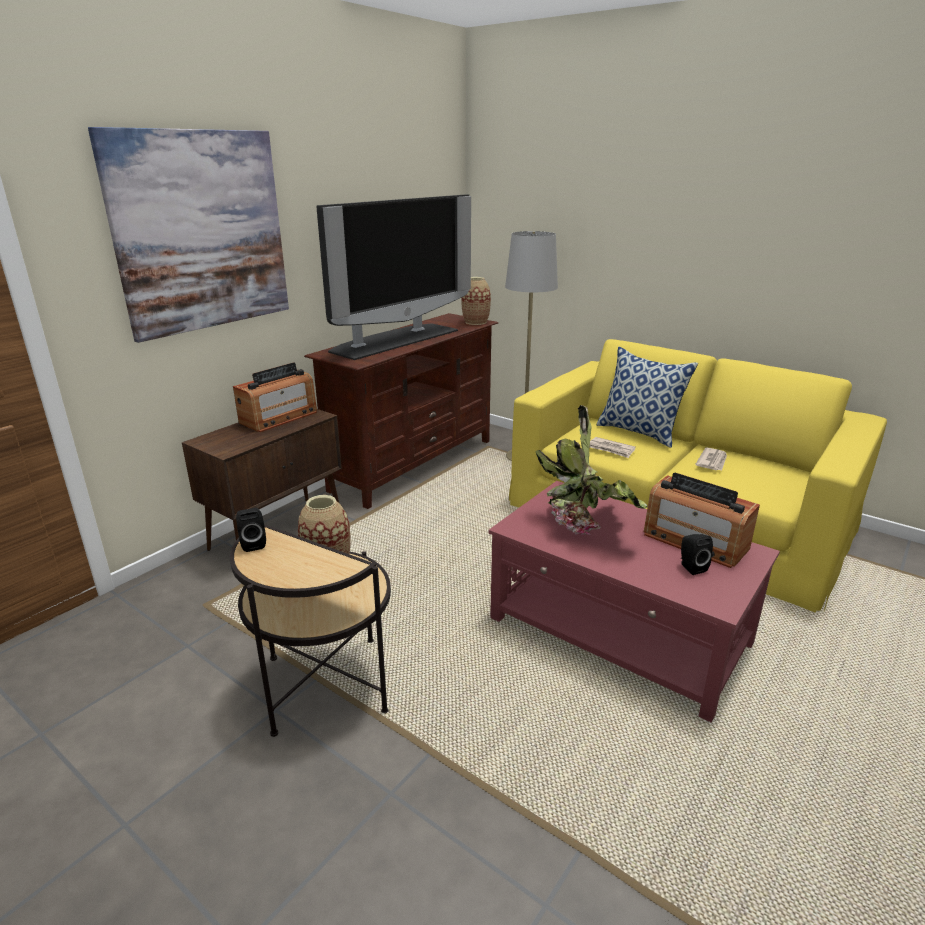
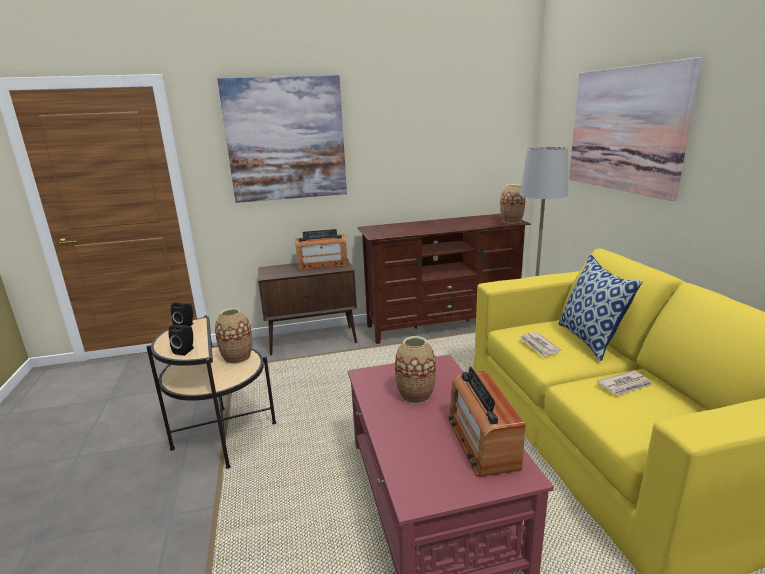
camera: 40 degrees right, 5 degrees down
(394, 340) = (427, 225): television -> none
(589, 527) = (415, 395): potted plant -> vase
(607, 212) = (625, 129): none -> picture
(691, 567) = (442, 459): black speaker -> black speaker (186, 350)

